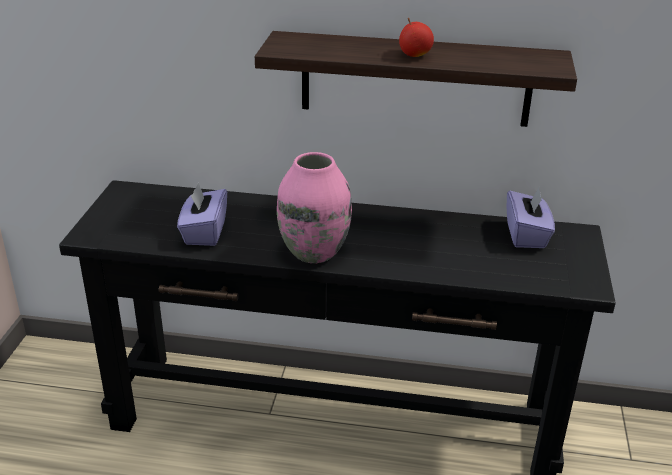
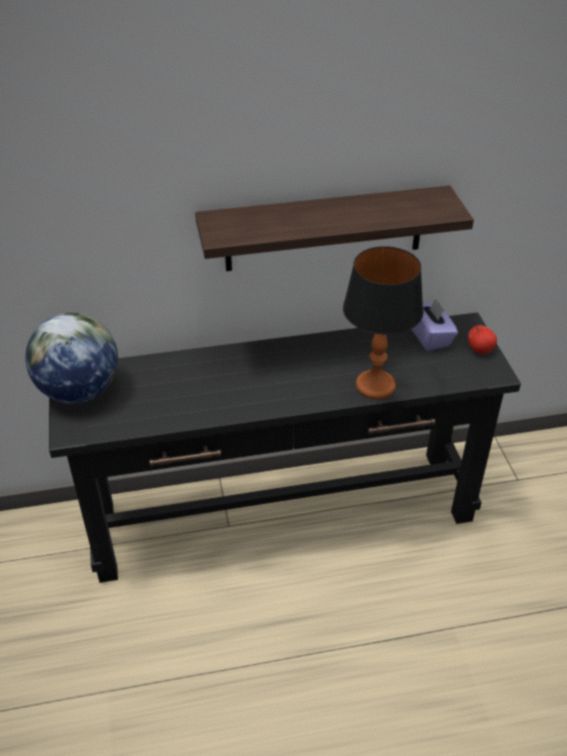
camera: 20 degrees left, 10 degrees up
(123, 204) = (79, 391): none -> globe
(204, 232) = (171, 402): purple tissue box -> none
(313, 252) = (274, 398): pink vase -> none
(414, 55) = (336, 219): apple -> apple (480, 349)
(434, 266) = (376, 386): none -> table lamp

